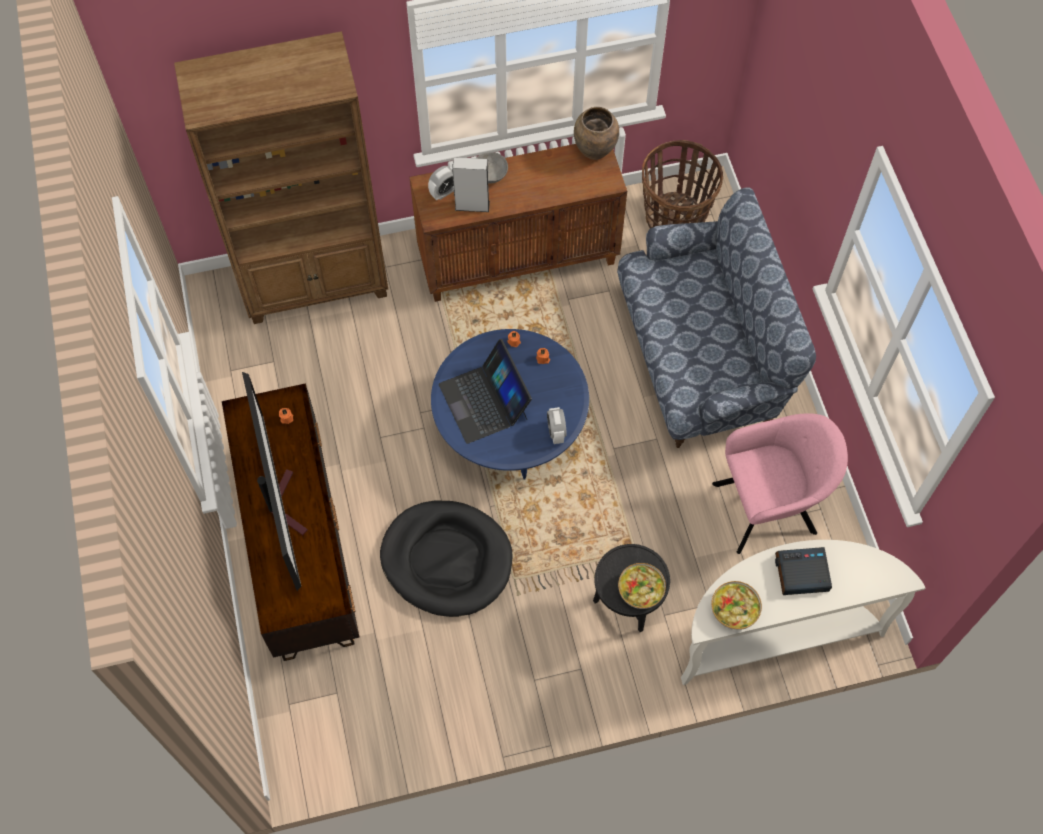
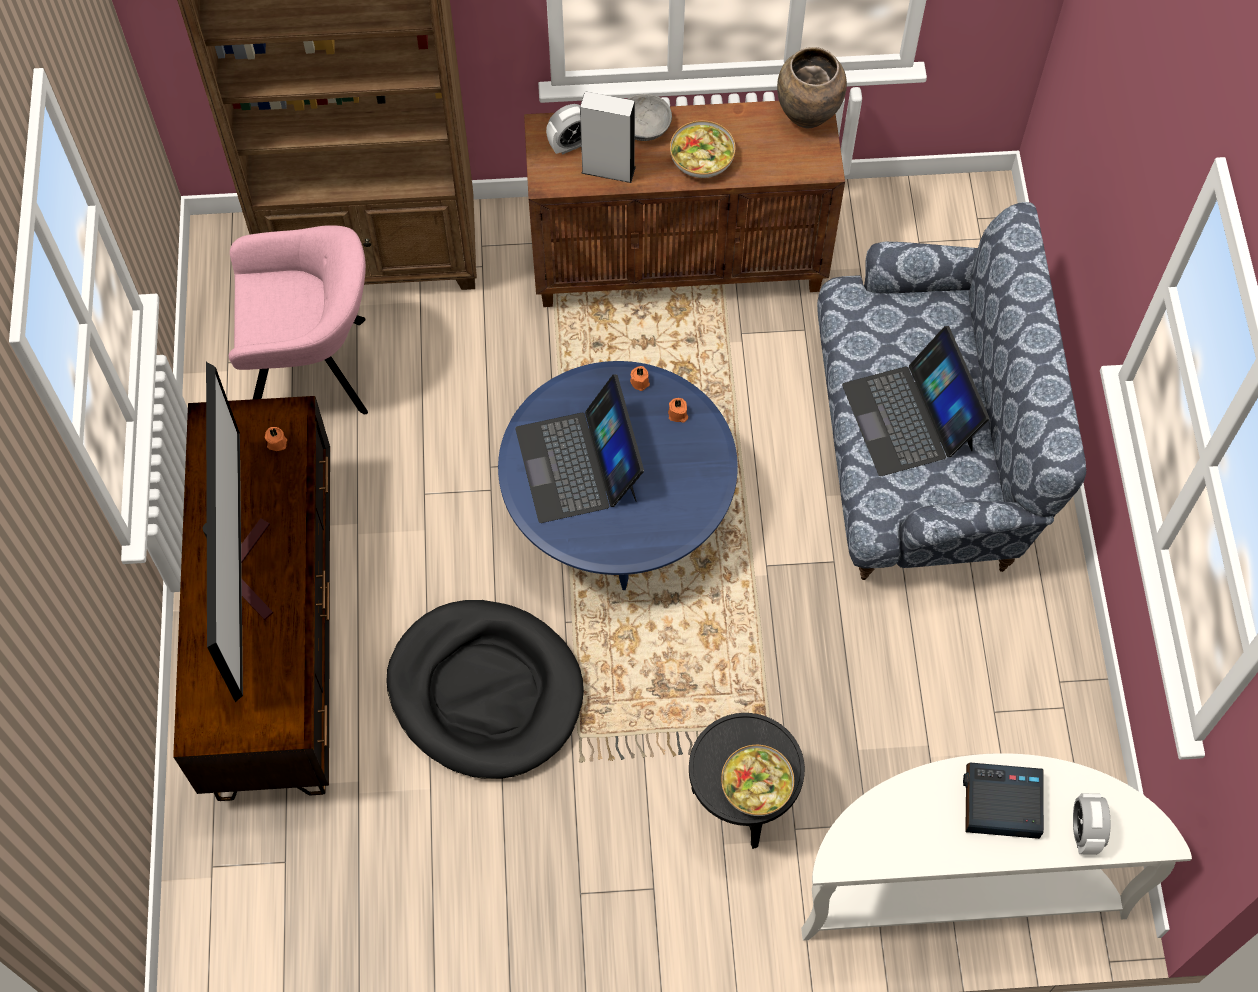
camera: 10 degrees right, 0 degrees up
(556, 432) = (676, 527): alarm clock -> alarm clock (1084, 832)
(674, 219) = (923, 238): basket -> none
(692, 337) = (909, 417): none -> laptop
(734, 609) = (886, 841): bowl -> bowl (701, 158)
(769, 507) = (985, 691): pink armchair -> pink armchair (314, 368)

